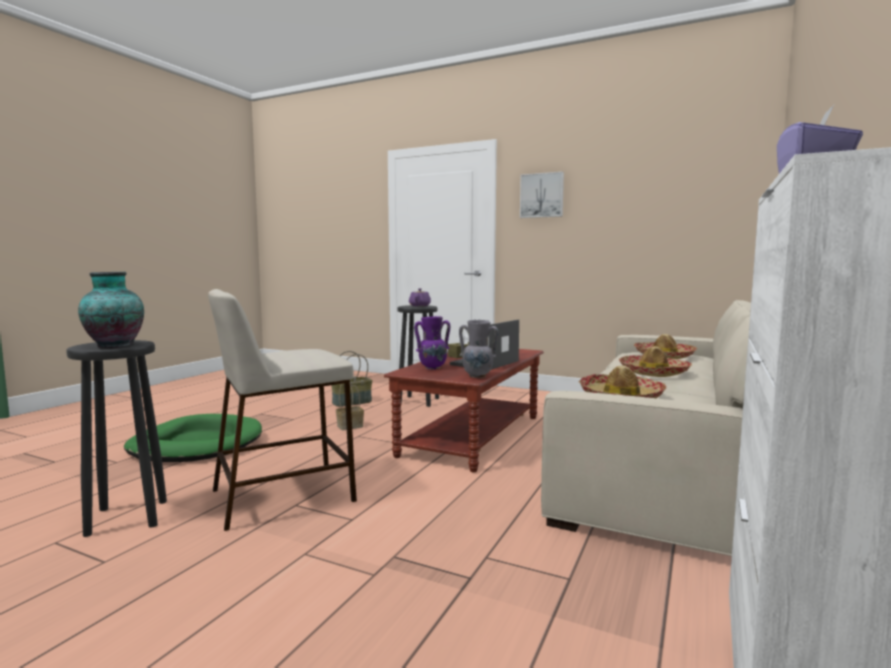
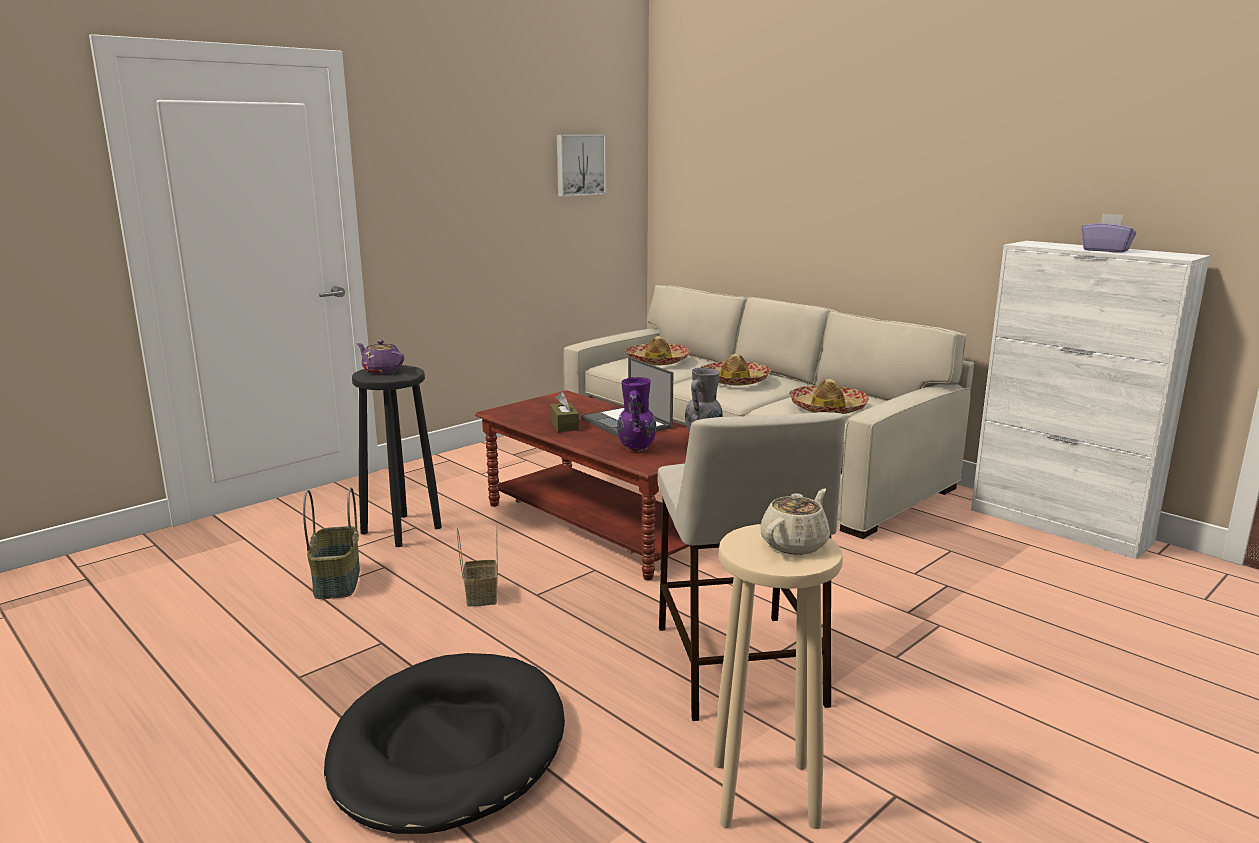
camera: 70 degrees left, 10 degrees up
(113, 346) = (795, 544): vase -> beige teapot
(127, 518) = (766, 794): black stool -> beige stool
(197, 444) = (448, 748): green dog bed -> black dog bed
(542, 195) = (424, 156): picture -> picture (579, 165)

